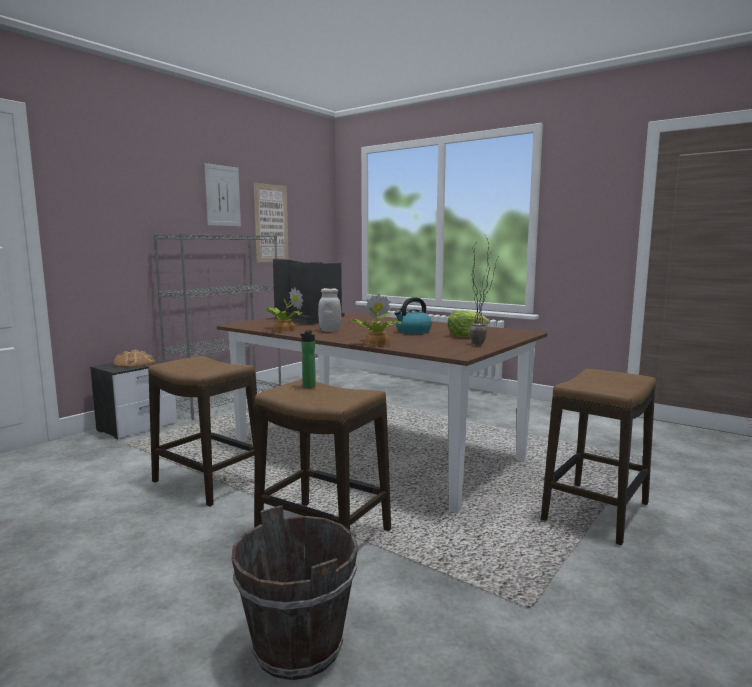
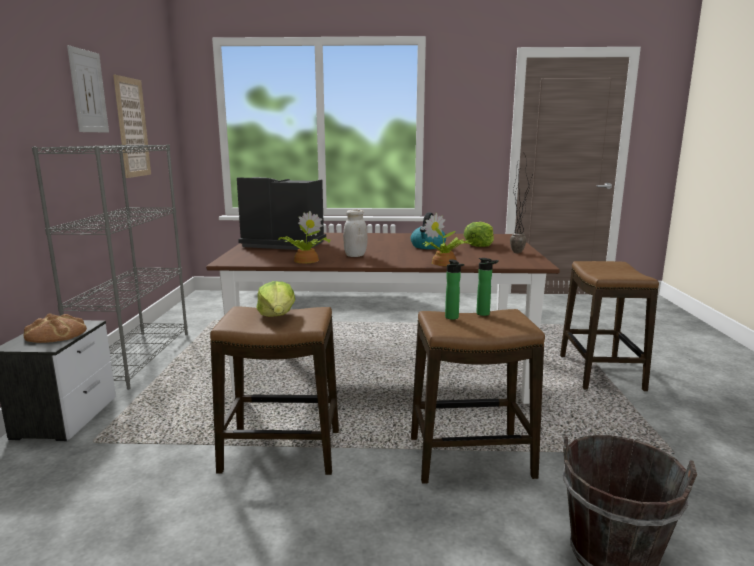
camera: 35 degrees left, 5 degrees up
(206, 364) = (277, 315): none -> lettuce
(345, 389) = (485, 314): none -> bottle

